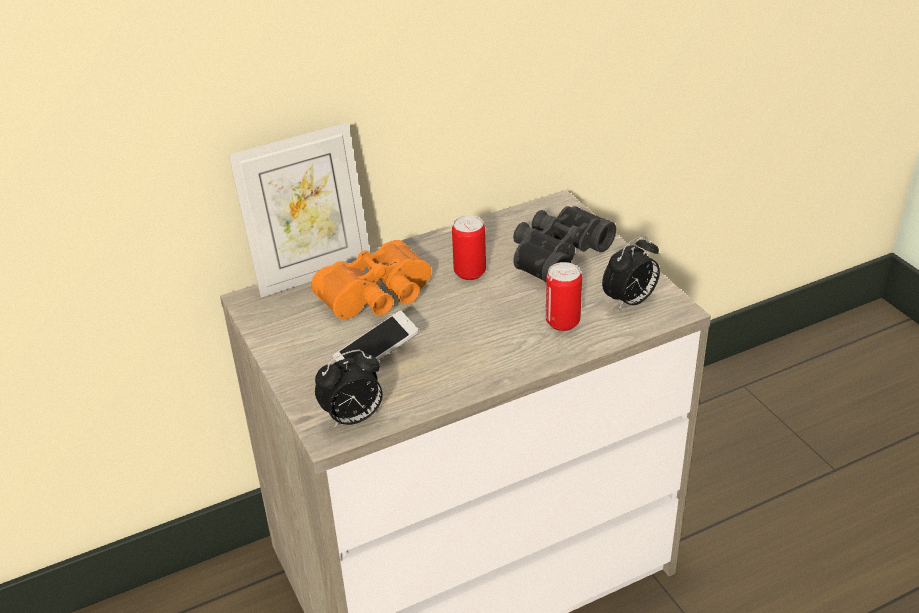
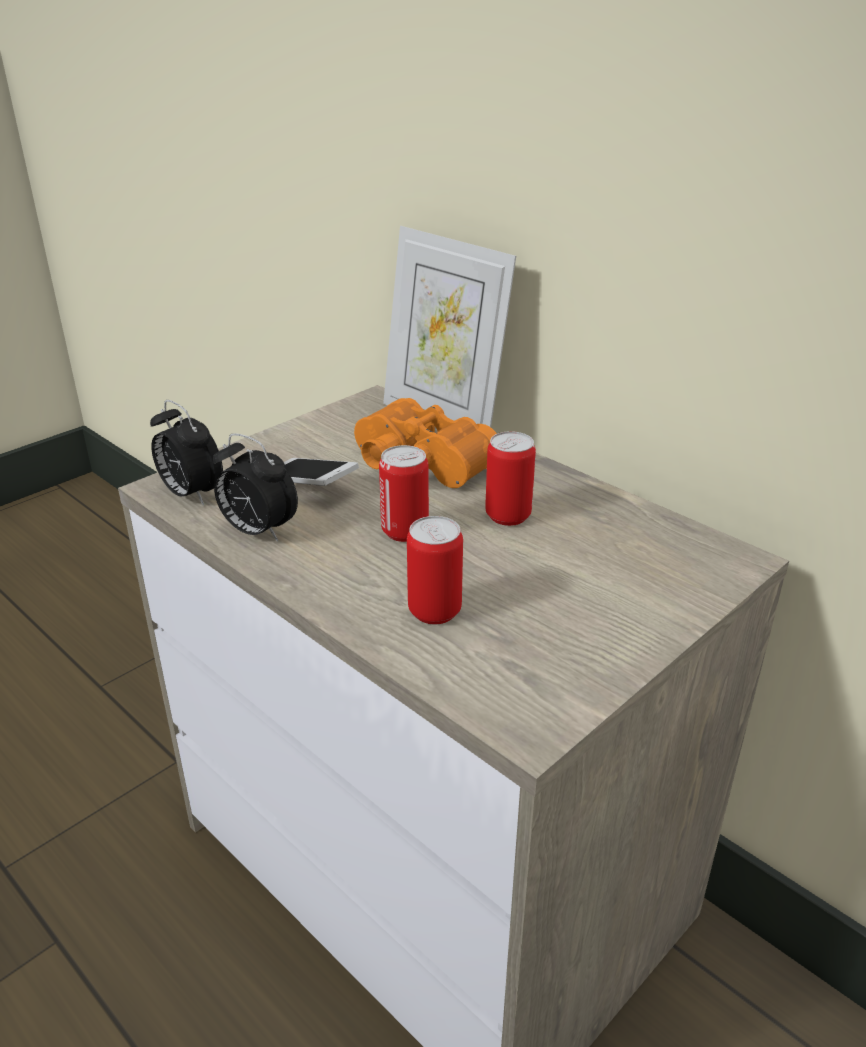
camera: 70 degrees right, 5 degrees down
(466, 319) = (405, 531): none -> can
(556, 254) = (601, 578): black binoculars -> none
(630, 302) = (521, 671): alarm clock -> alarm clock (257, 531)

